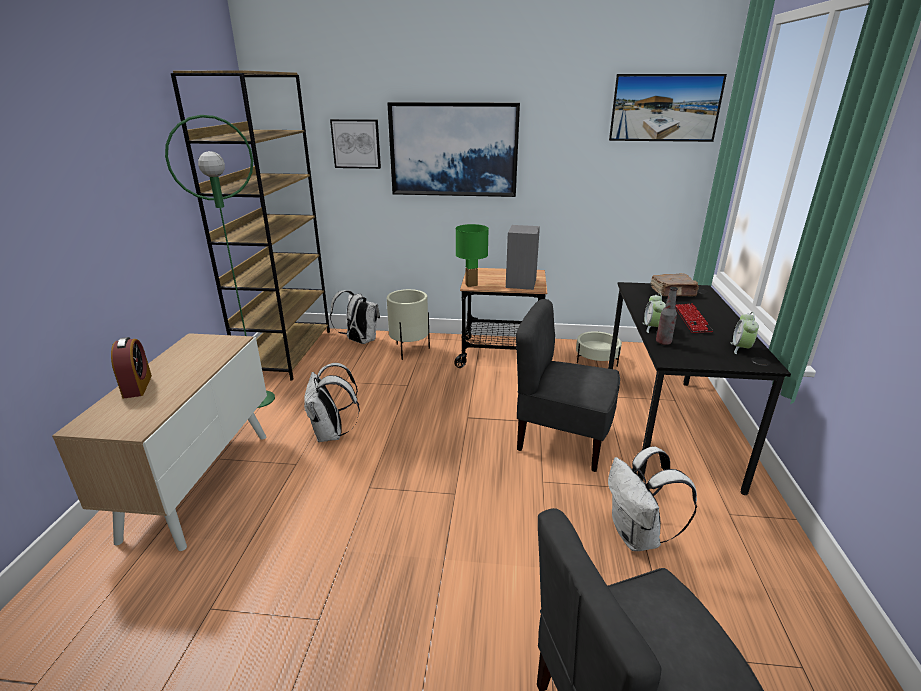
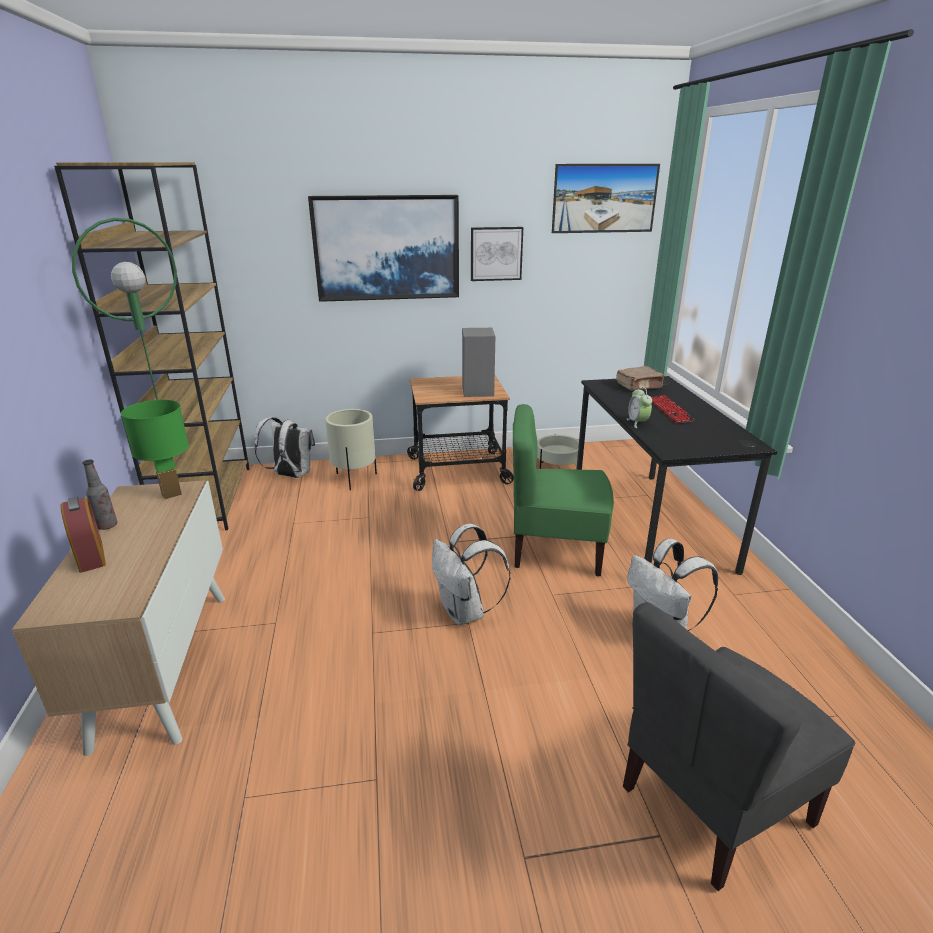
camera: 15 degrees left, 0 degrees up
(331, 434) = (303, 583): white backpack -> white backpack (465, 612)
(356, 144) = (270, 245): picture -> picture (496, 253)
(471, 285) = (425, 397): green table lamp -> green table lamp (171, 495)
(562, 440) = (555, 550): grey chair -> green chair
(663, 342) = (655, 435): bottle -> bottle (107, 526)
(741, 349) = (725, 434): alarm clock -> none

